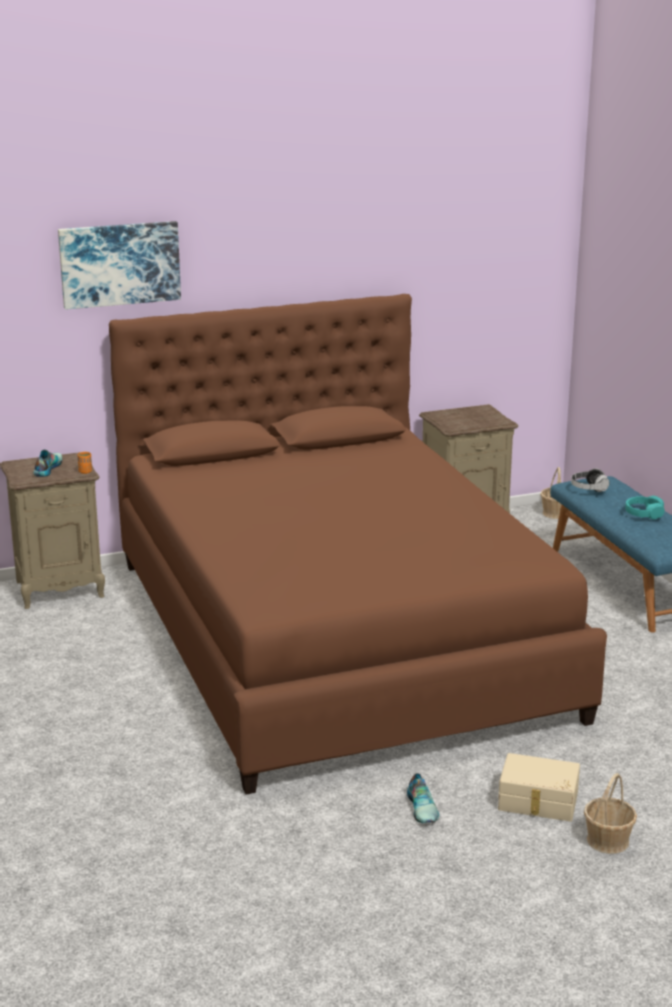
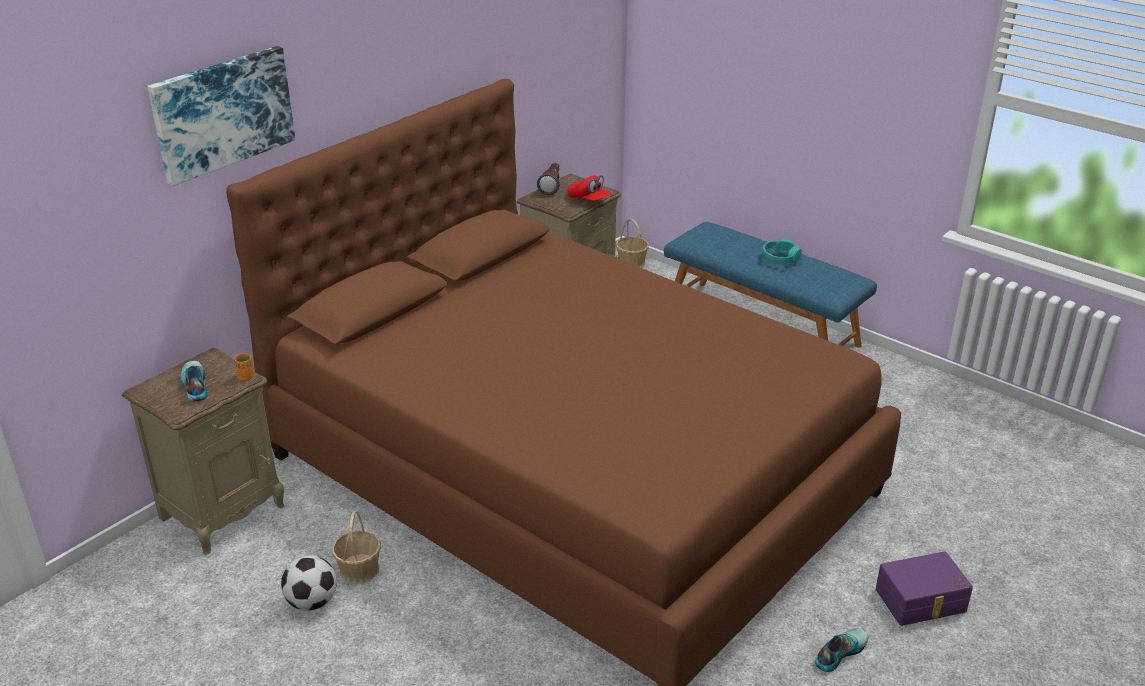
camera: 30 degrees left, 10 degrees up
(65, 655) = (312, 602): none -> football
(423, 808) = (839, 652): shoe -> shoe turned 90 degrees counterclockwise
(461, 409) = (552, 186): none -> flashlight
(480, 424) = (589, 200): none -> red cap
(538, 802) = (921, 601): beige storage box -> purple storage box
(588, 489) = (707, 242): headphones -> none
(608, 840) = (1012, 620): basket -> basket (359, 569)

